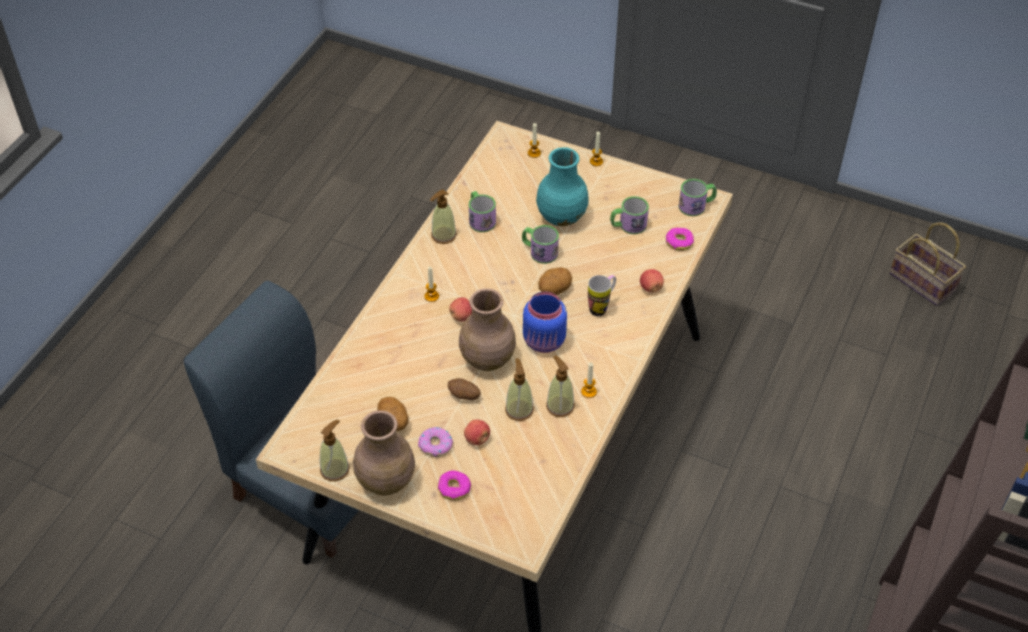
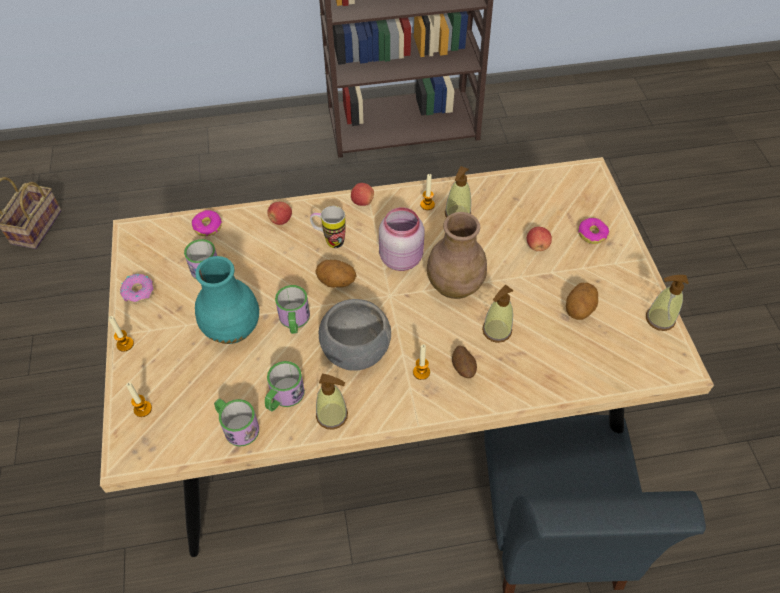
camera: 125 degrees left, 5 degrees up
(387, 480) = (630, 279): brown vase -> none
(435, 445) = (569, 268): donut -> donut (139, 291)
(462, 316) = (425, 332): apple -> apple (362, 202)
(464, 396) = (506, 278): potato -> potato (463, 368)
(483, 271) = (355, 349): none -> grey bowl
(519, 410) = (485, 236): soap dispenser -> soap dispenser (496, 331)
(544, 342) = (401, 257): blue jar -> pink jar
(696, 205) = (147, 236): mug -> mug (237, 426)

